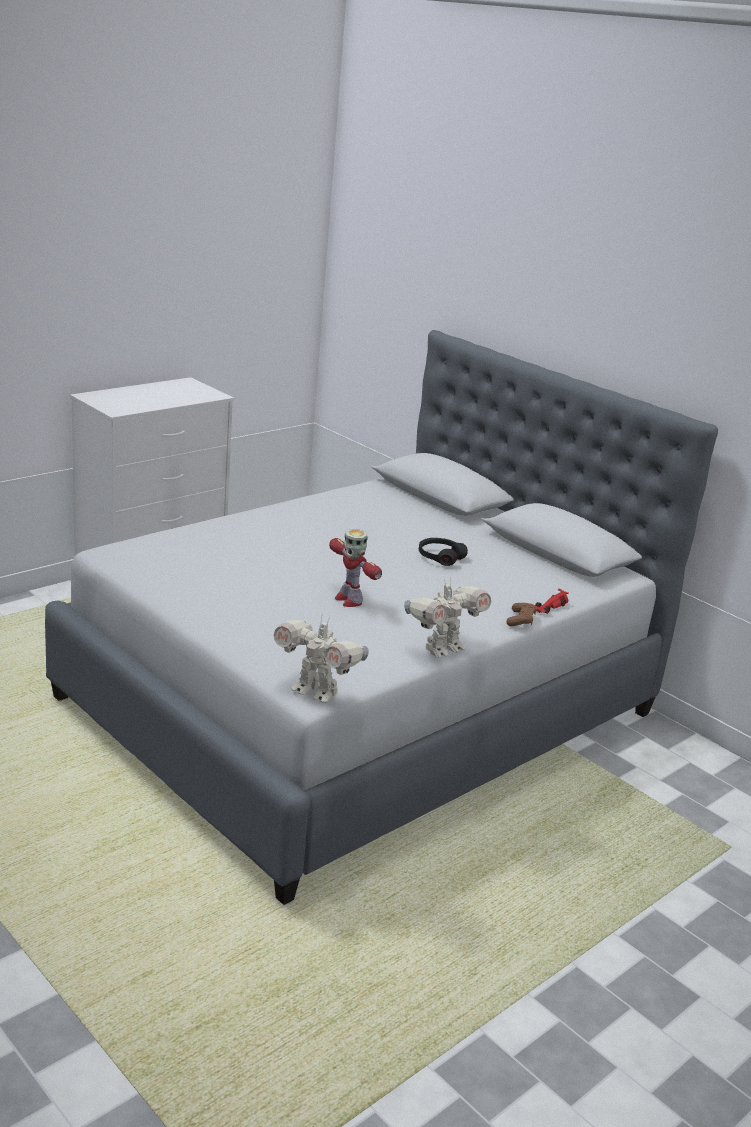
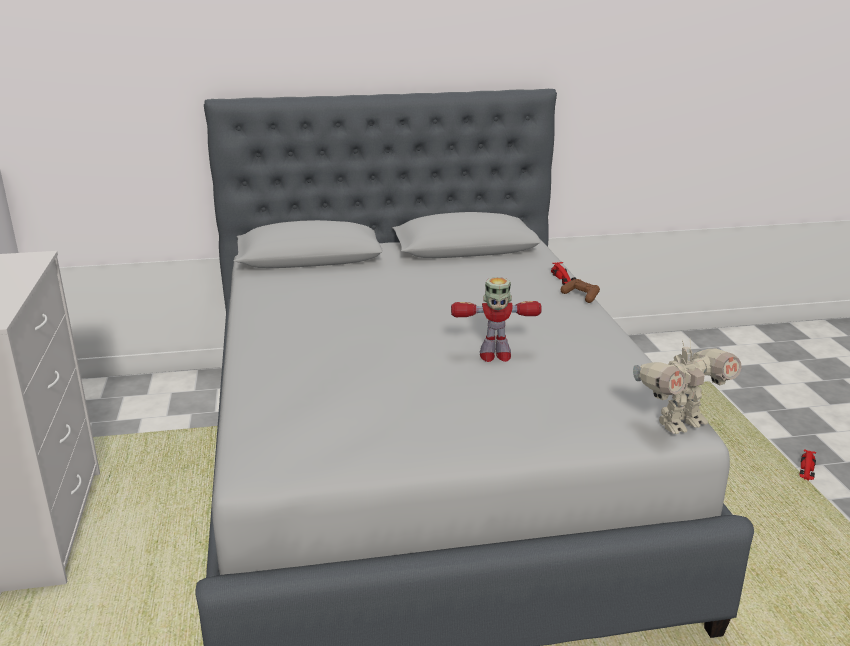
camera: 55 degrees left, 0 degrees up
(440, 557) = (438, 292): black headphones -> none
(442, 649) = (617, 341): toy robot -> none
(617, 943) = (806, 470): none -> red toy car

